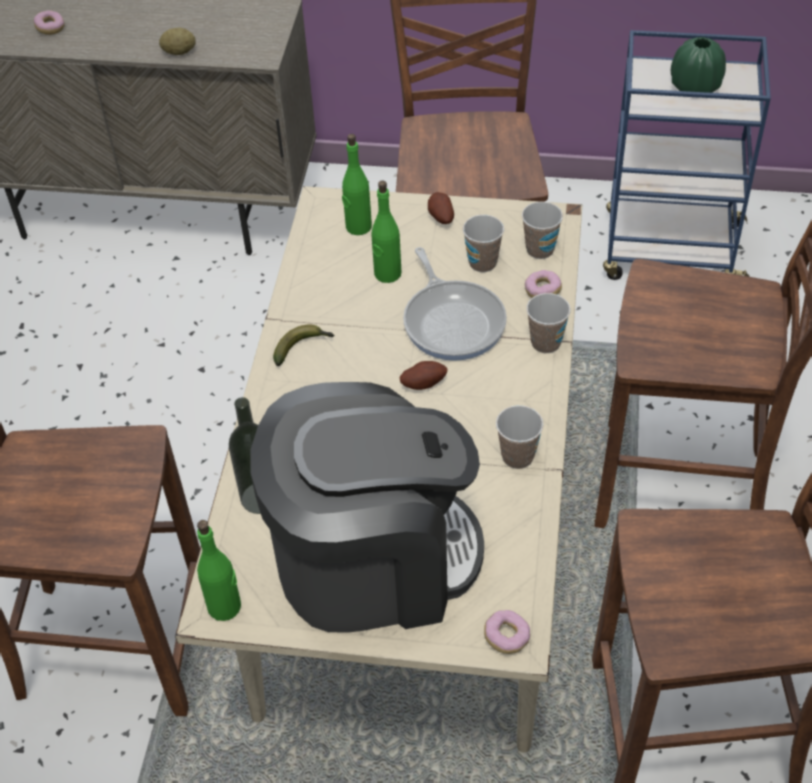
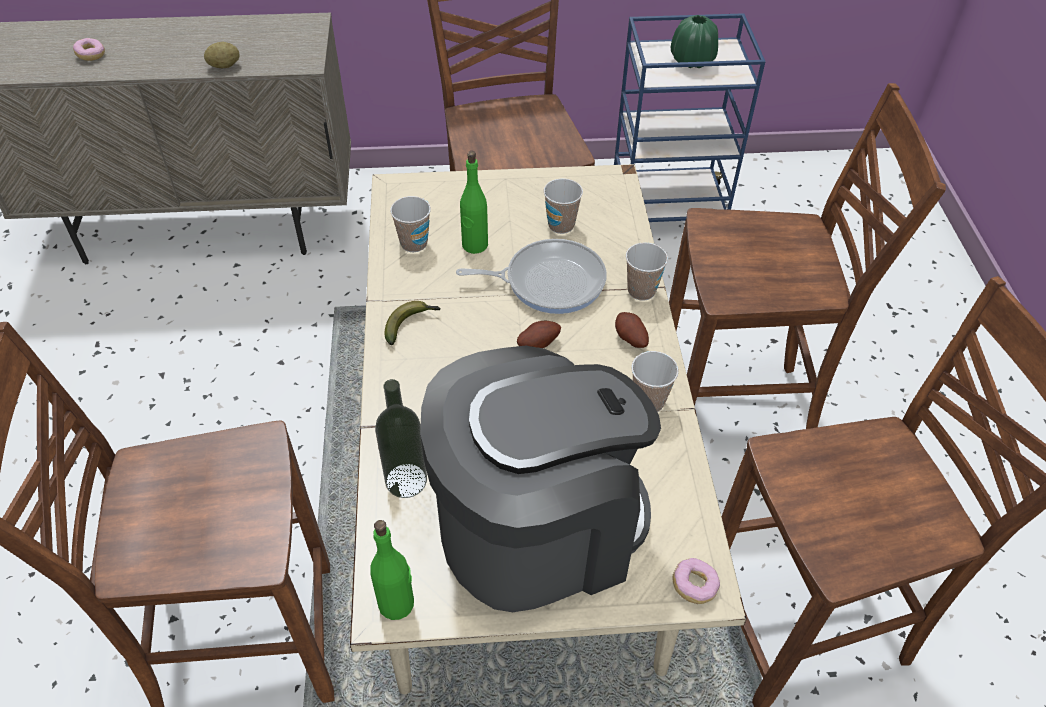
camera: 15 degrees left, 0 degrees up
(358, 227) = (435, 205): green bottle -> none
(440, 217) = (510, 189): potato -> potato (630, 339)
(453, 321) = (549, 281): frying pan -> frying pan turned 60 degrees counterclockwise
(540, 250) = (610, 208): cup -> cup (414, 243)
(542, 291) = (624, 244): donut -> none

